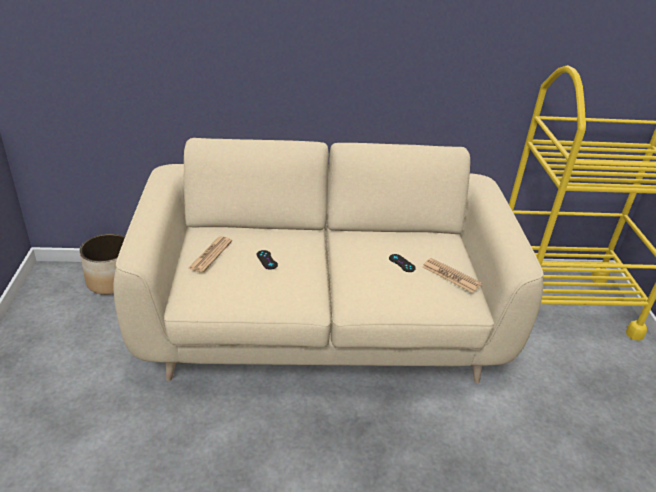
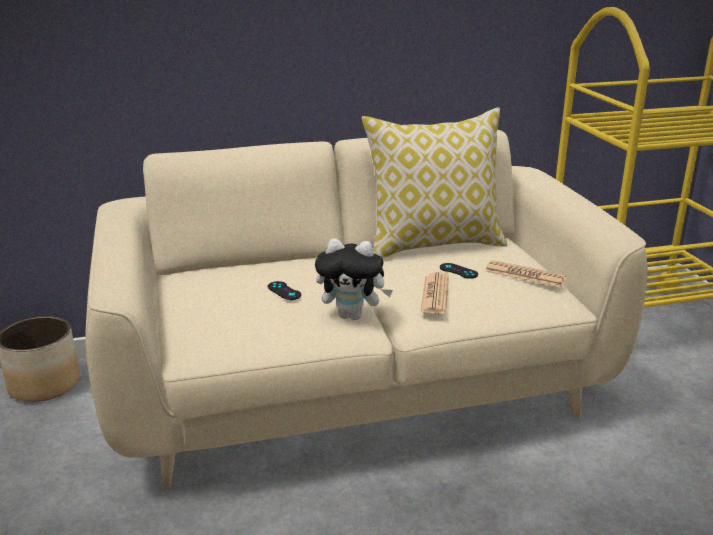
camera: 10 degrees left, 10 degrees down
(210, 255) = (205, 296): newspaper -> newspaper (435, 294)
(309, 290) = (353, 316): none -> plush toy
(395, 232) = (434, 244): none -> pillow

